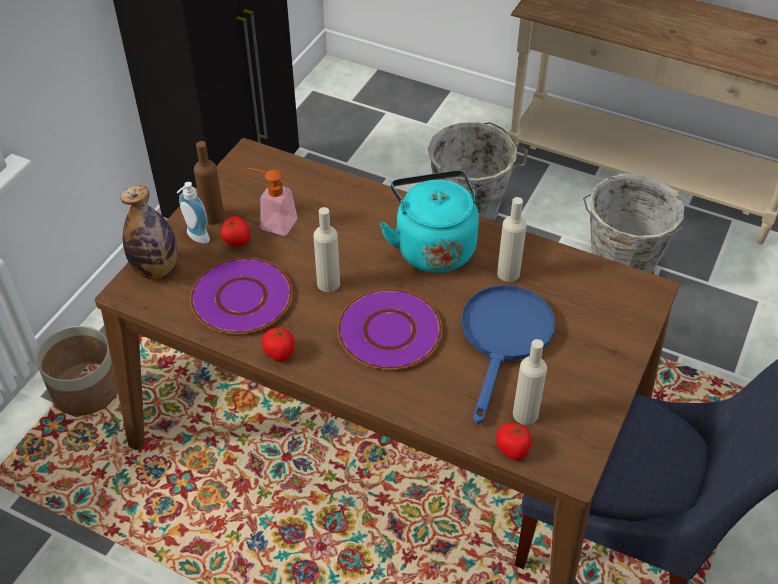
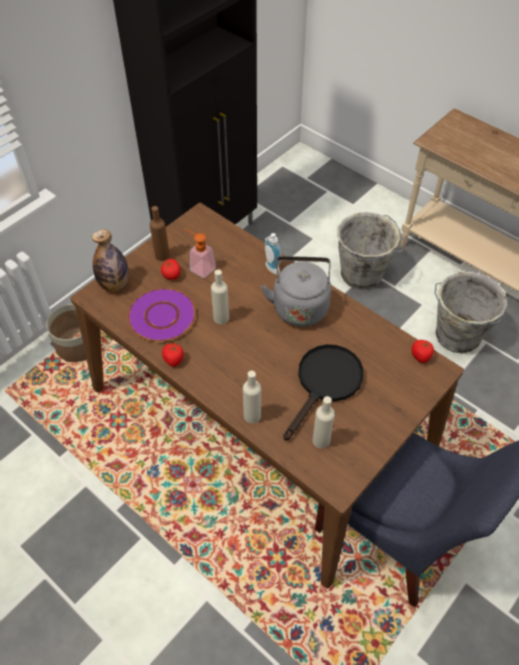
camera: 15 degrees right, 5 degrees up
(195, 238) = (146, 268): soap dispenser -> soap dispenser (270, 269)
(389, 331) = (250, 361): purple plate -> none
(433, 246) = (300, 306): turquoise kettle -> grey kettle
(504, 339) = (325, 383): blue frying pan -> black frying pan
(508, 273) = (344, 336): beige bottle -> beige bottle (252, 415)
(513, 449) = (304, 463): tomato -> tomato (421, 356)

